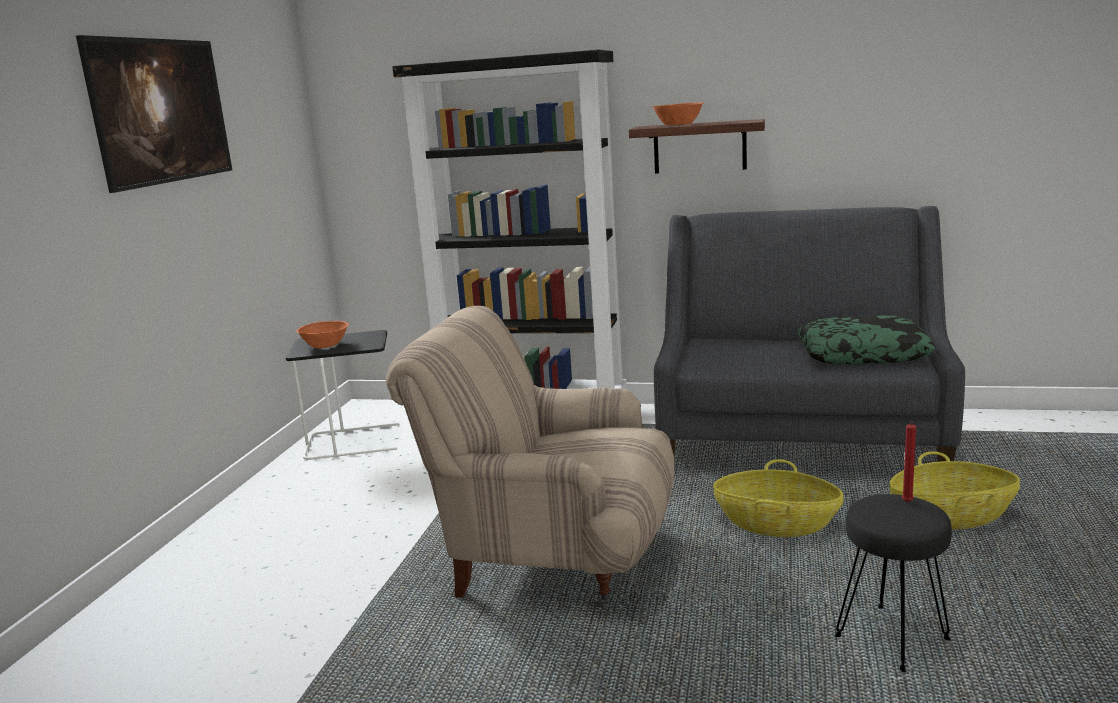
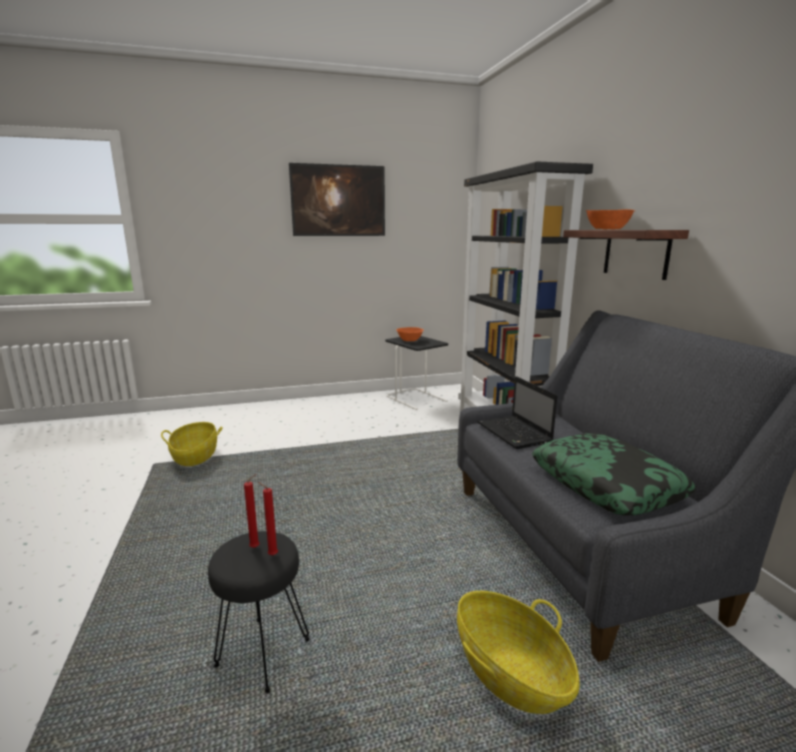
camera: 60 degrees right, 0 degrees up
(552, 557) = (321, 484): beige armchair -> none
(731, 360) = (515, 433): none -> laptop
(776, 524) = (417, 560): basket -> basket (195, 456)
(888, 509) = (256, 547): none -> red candle

